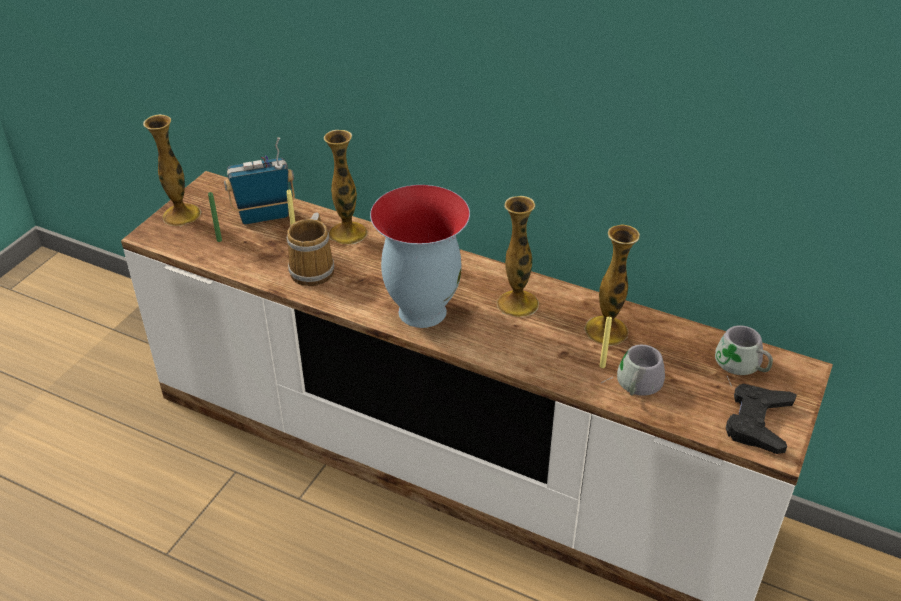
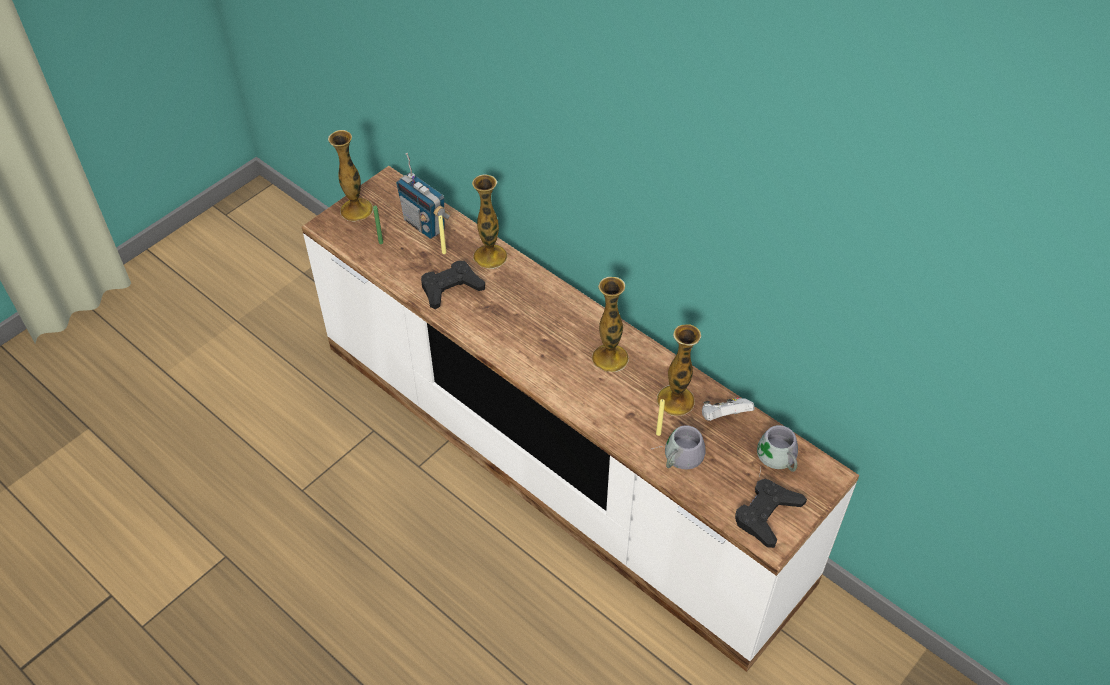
camera: 15 degrees right, 10 degrees up
(264, 216) = (425, 224): radio -> radio turned 135 degrees counterclockwise
(314, 269) = (451, 288): mug -> black game controller
(421, 310) = (526, 348): vase -> none
(665, 337) = (723, 417): none -> white game controller

